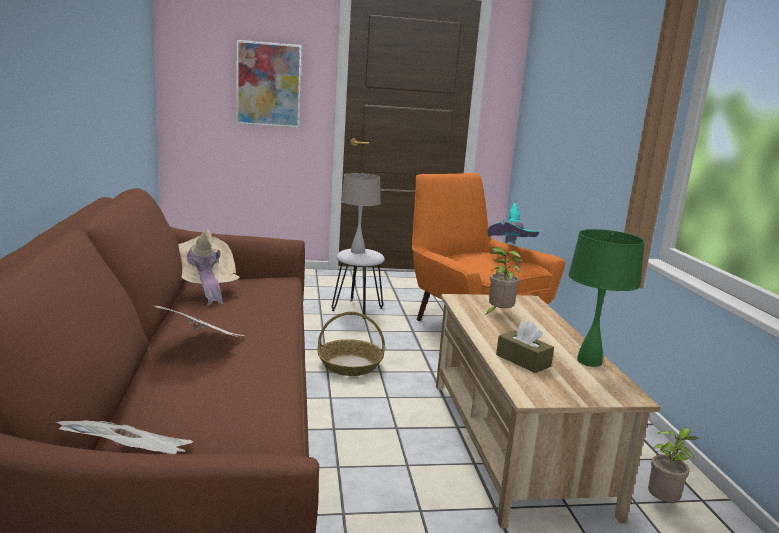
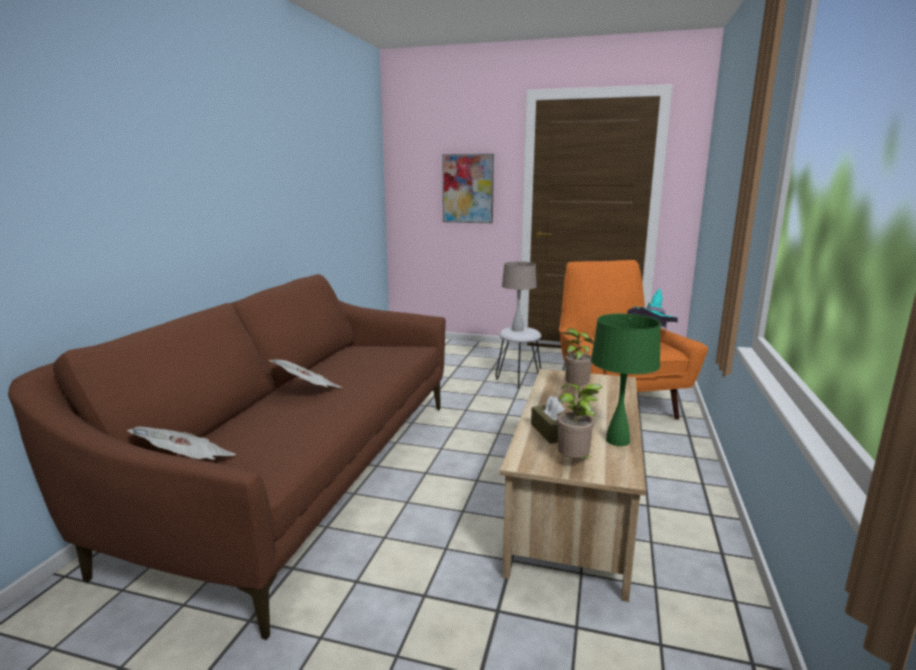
camera: 25 degrees right, 0 degrees up
(203, 289) = (351, 352): beige hat -> none
(350, 365) = (477, 425): basket -> none
(663, 503) = (685, 594): potted plant -> potted plant (575, 462)

